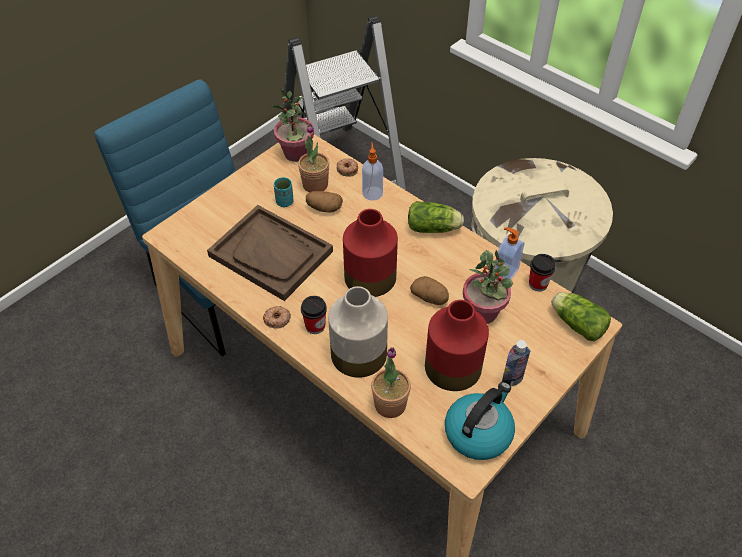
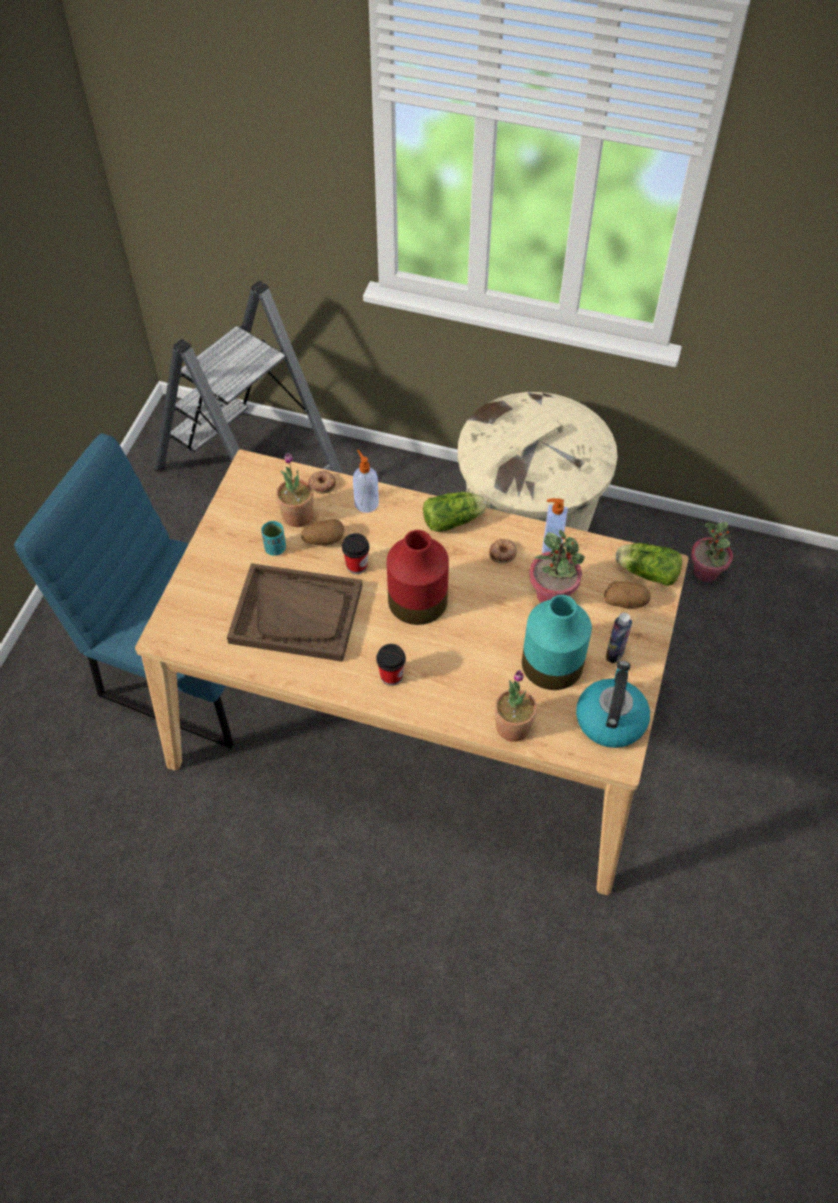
camera: 25 degrees left, 5 degrees up
(277, 319) = (347, 684): donut -> donut (503, 553)
(296, 154) = (253, 485): potted plant -> potted plant (705, 572)
(359, 354) = (453, 687): beige vase -> none
(430, 298) = (491, 599): potato -> potato (625, 602)
(453, 367) = (553, 663): red vase -> turquoise vase
(538, 284) = (589, 544): cup -> cup (357, 565)

